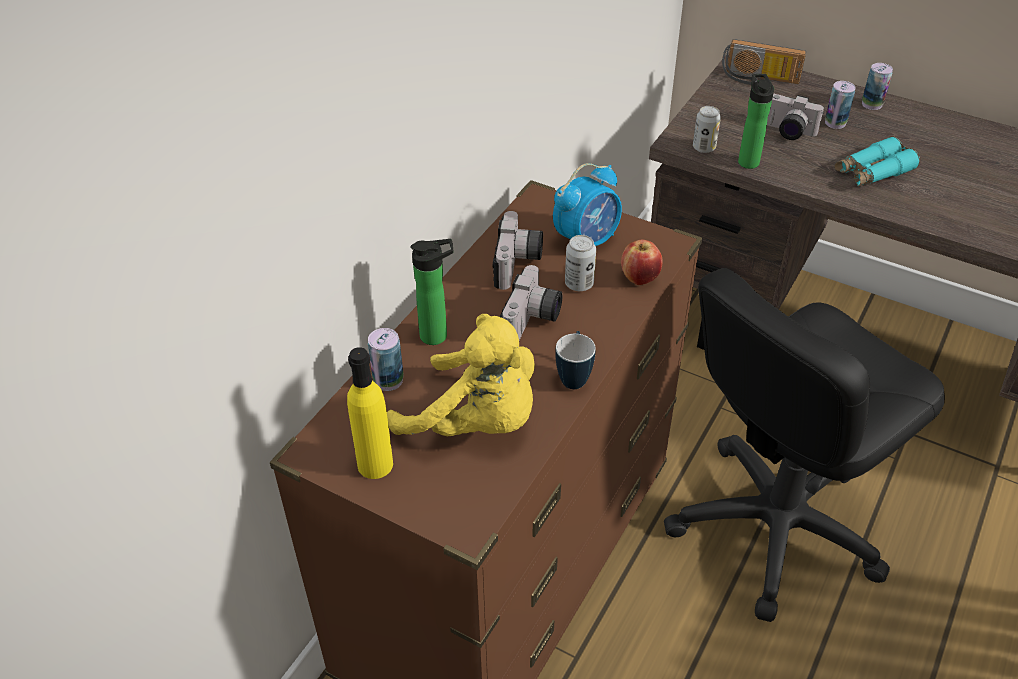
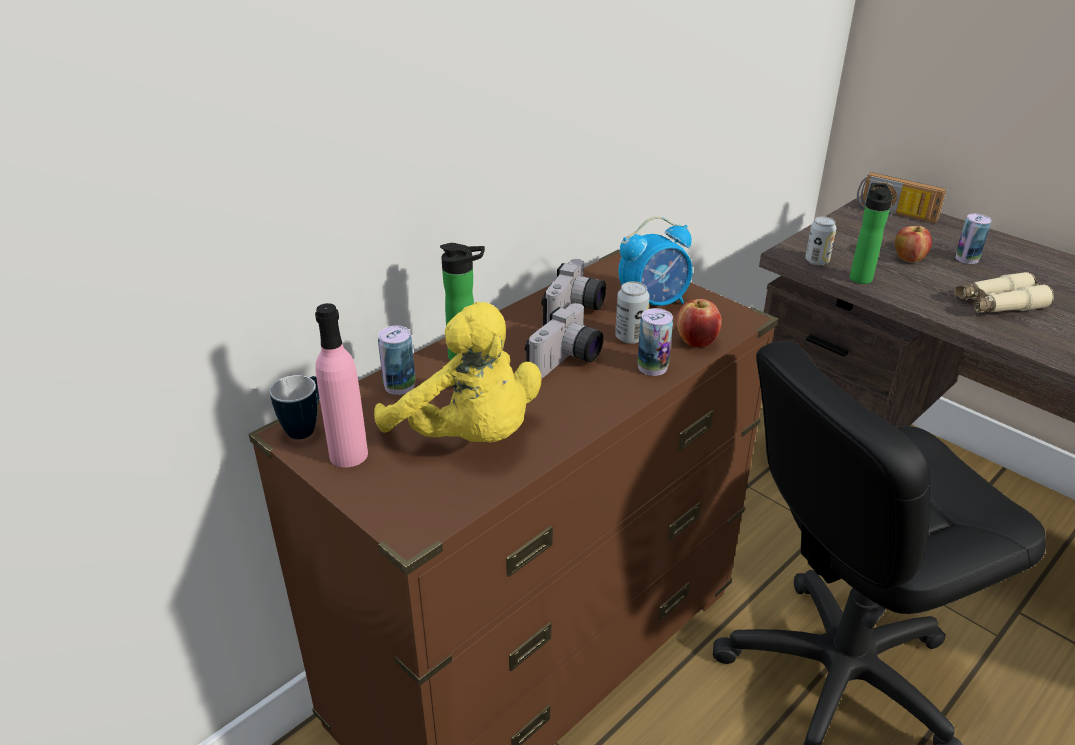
camera: 15 degrees right, 10 degrees down
(375, 464) = (348, 454): yellow bottle -> pink bottle
(574, 376) = (590, 414): mug -> mug (306, 427)
(785, 131) = (908, 259): camera -> apple
(872, 104) = (1012, 248): can -> can (652, 367)
(873, 172) = (998, 304): turquoise binoculars -> beige binoculars

